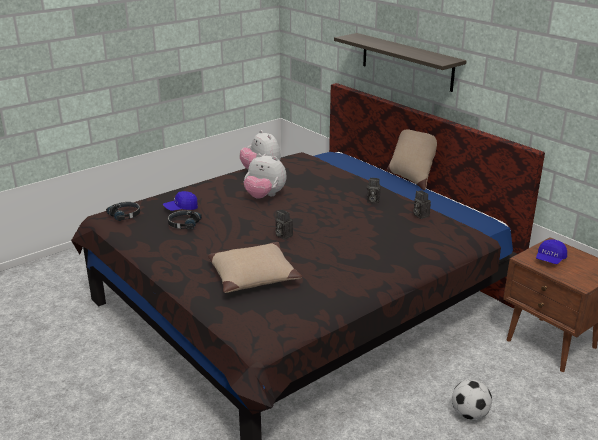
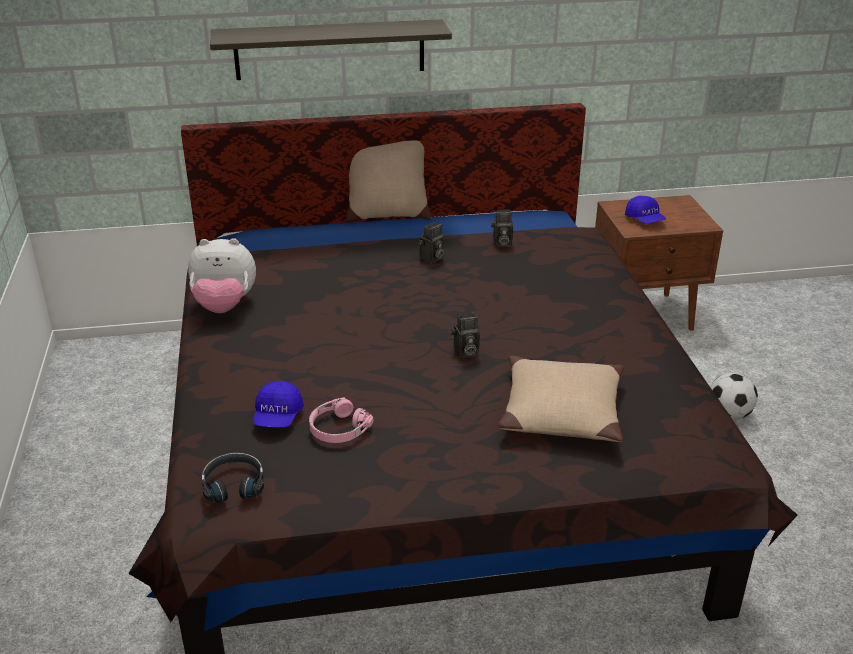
camera: 60 degrees left, 5 degrees up
(183, 224) = (338, 429): black headphones -> pink headphones
(264, 196) = (324, 330): plush toy -> none

